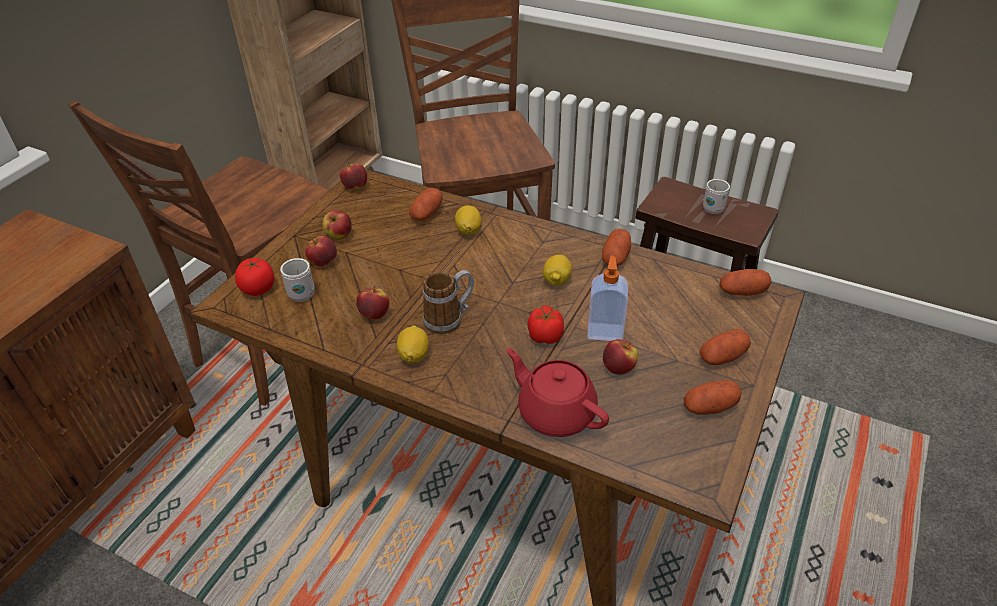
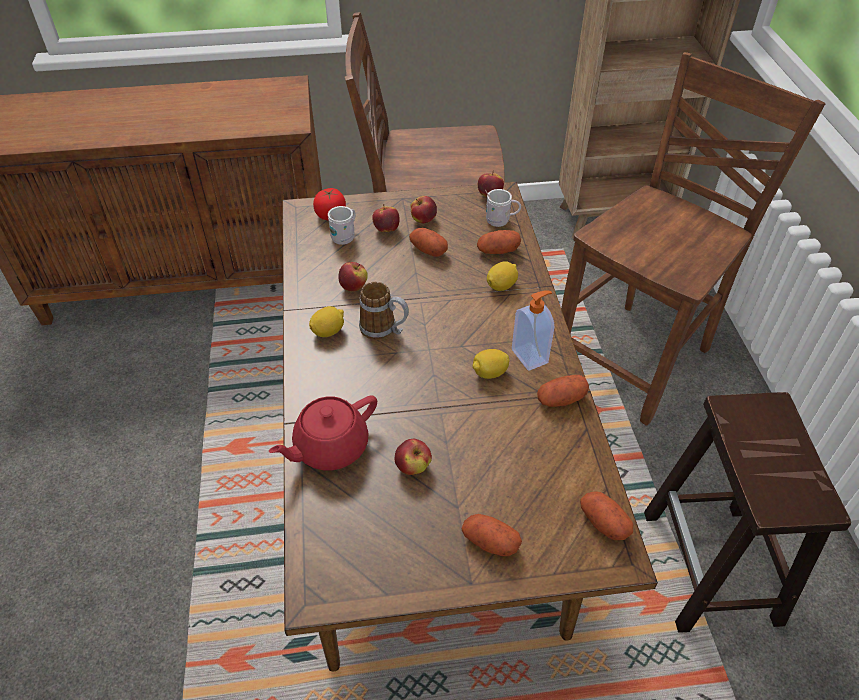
camera: 55 degrees right, 5 degrees up
(545, 335) = (413, 398): tomato -> none
(555, 412) = (329, 447): red teapot -> red teapot turned 135 degrees counterclockwise
(605, 331) = (452, 436): soap dispenser -> soap dispenser (530, 356)
(709, 407) = (414, 557): potato -> potato (428, 250)
(714, 207) = (785, 460): white mug -> white mug (501, 221)

